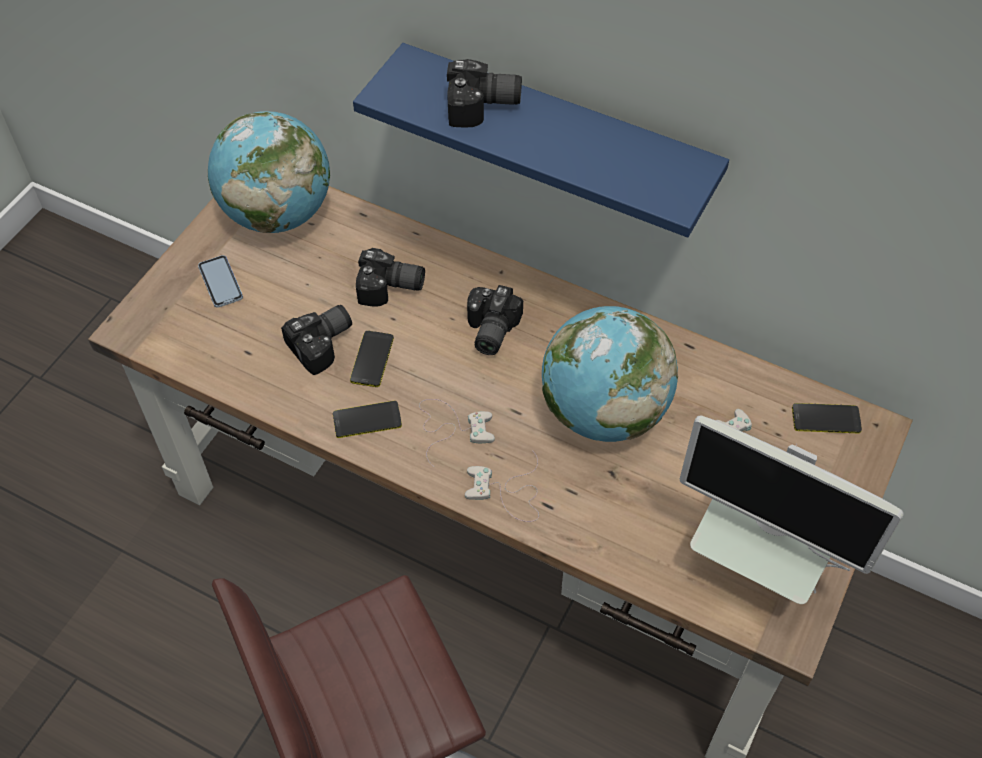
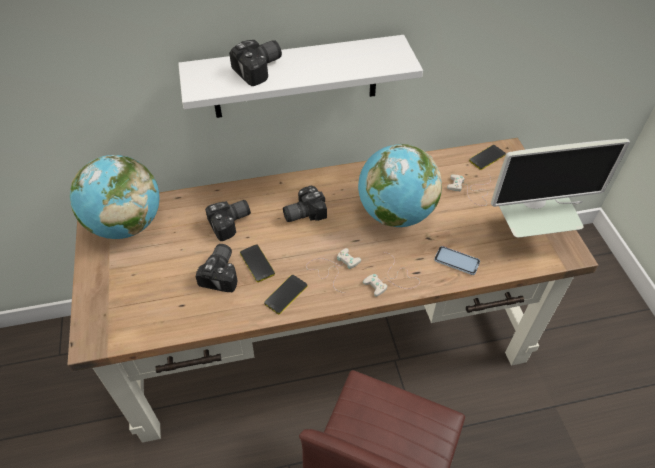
camera: 40 degrees left, 5 degrees down
(220, 282) = (127, 279): phone -> phone (456, 261)
(488, 330) = (303, 212): camera -> camera turned 90 degrees clockwise
(557, 139) = (295, 77): blue shelf -> white shelf

